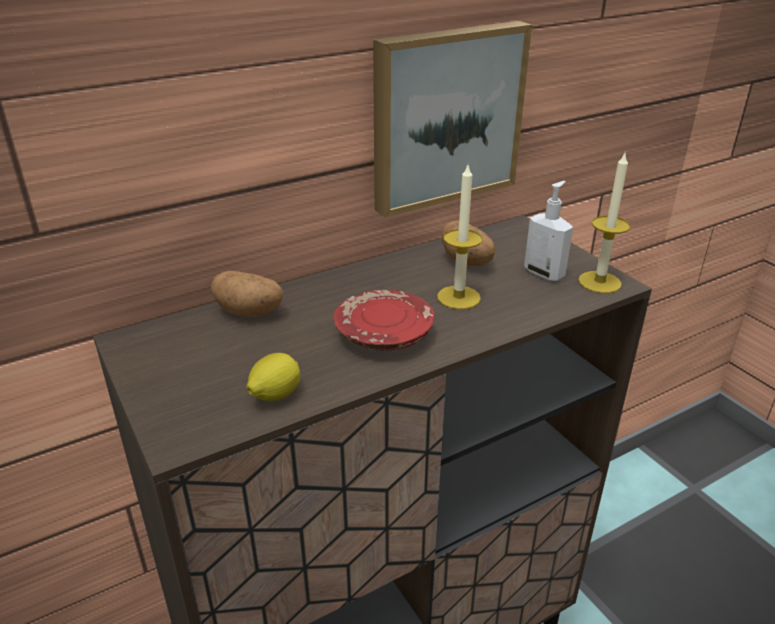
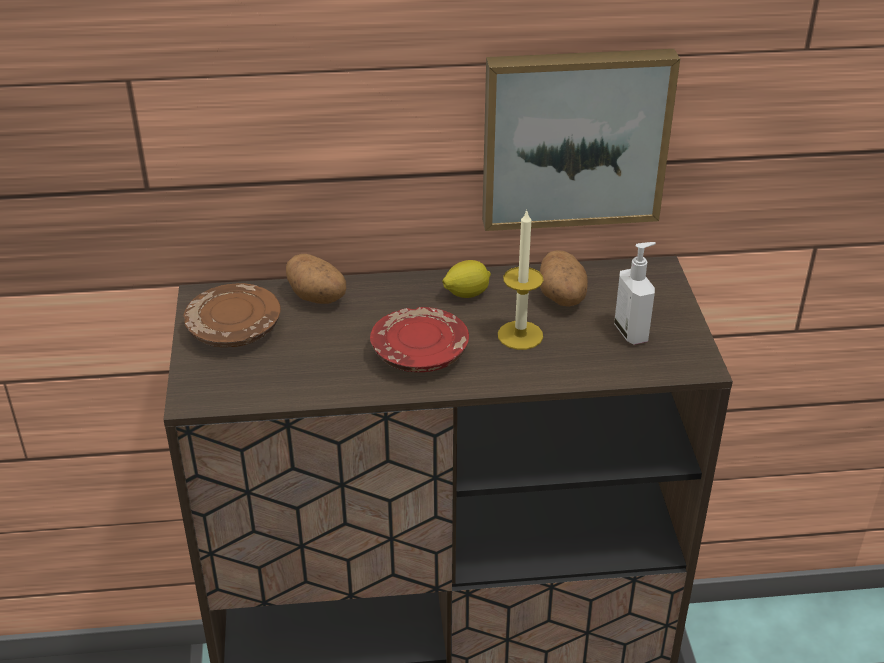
camera: 25 degrees right, 5 degrees up
(181, 362) = (234, 330): none -> brown plate
(275, 395) = (290, 383): lemon -> lemon (466, 294)
(599, 282) = (681, 358): candle -> none

